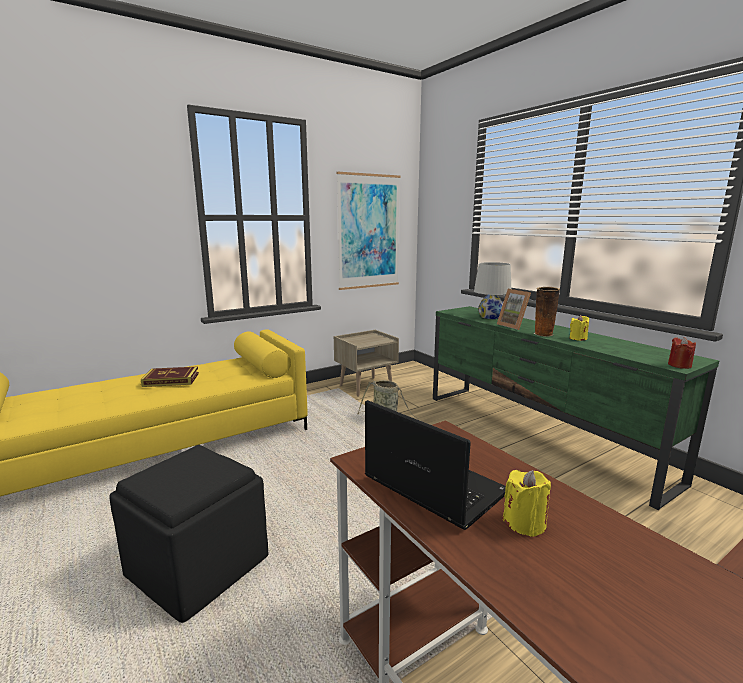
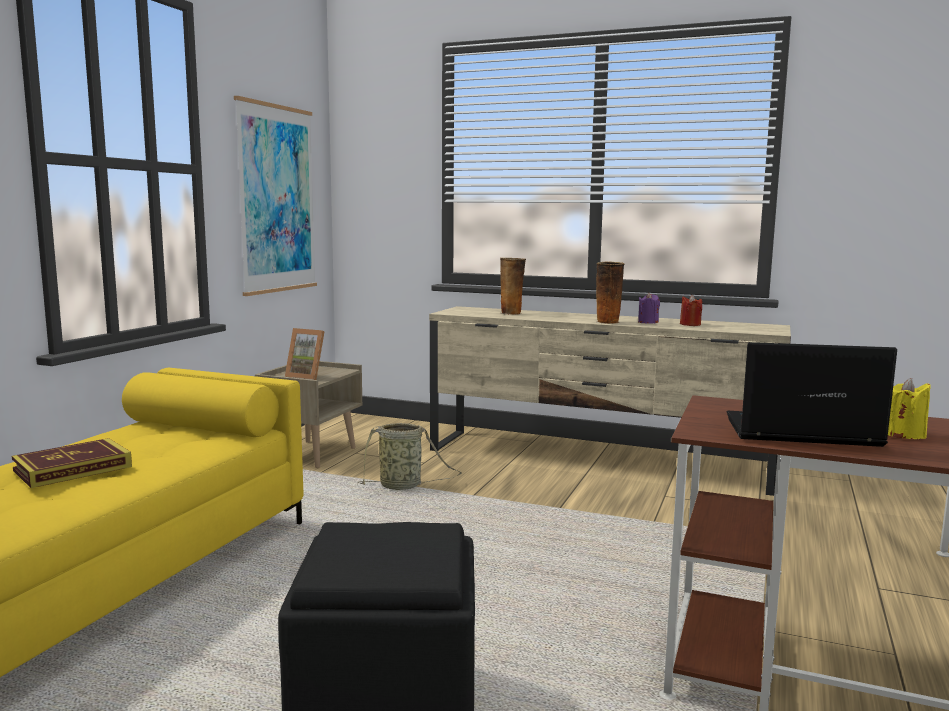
camera: 35 degrees left, 5 degrees down
(490, 317) = (512, 313): white table lamp -> vase
(514, 326) = (560, 318): picture frame -> picture frame (308, 376)
(537, 435) = (598, 460): green tv stand -> beige tv stand
(578, 338) = (648, 322): yellow candle -> purple candle
(679, 365) = (773, 331): red candle -> red candle (690, 324)

